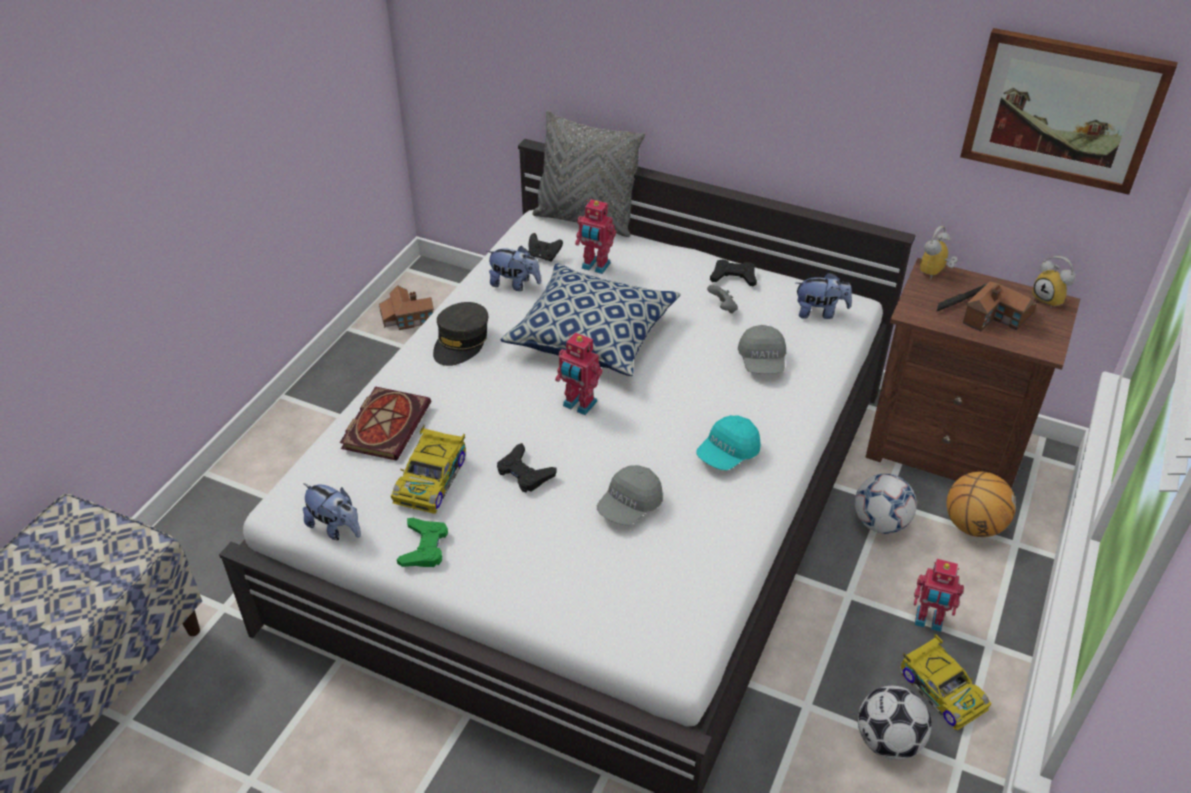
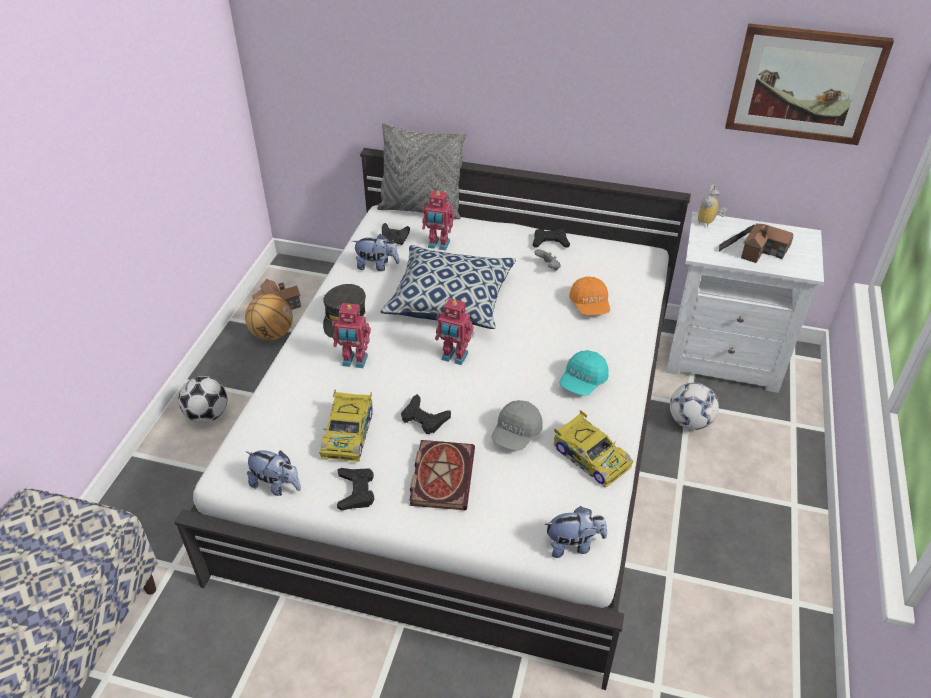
camera: 10 degrees left, 0 degrees up
(385, 424) = (298, 393): book -> book (441, 475)
(424, 547) = (356, 491): green game controller -> black game controller
(762, 361) = (590, 305): grey cap -> orange cap
(820, 312) = (624, 262): plush toy -> plush toy (573, 545)
(888, 741) = (738, 592): football -> football (207, 415)
(928, 621) = (745, 493): toy robot -> toy robot (354, 361)
(941, 688) = (767, 545): toy car -> toy car (590, 456)
(946, 448) = (724, 358): brown nightstand -> white nightstand
(973, 525) = (758, 414): basketball -> basketball (272, 334)
(1050, 299) = (800, 233): alarm clock -> none

